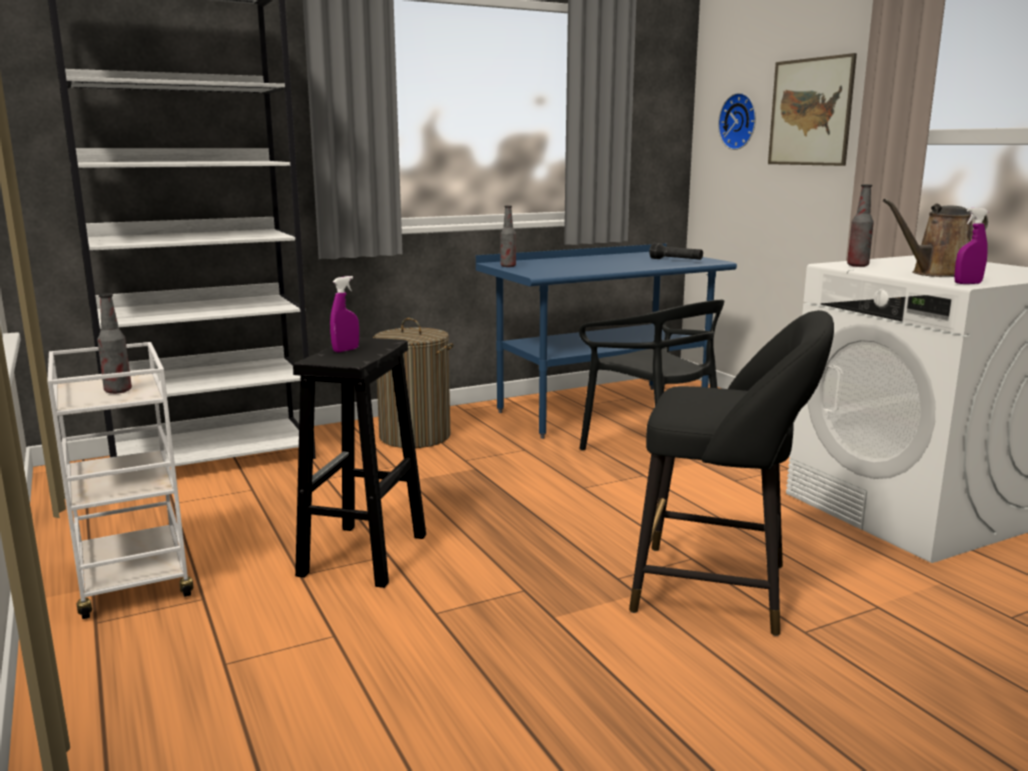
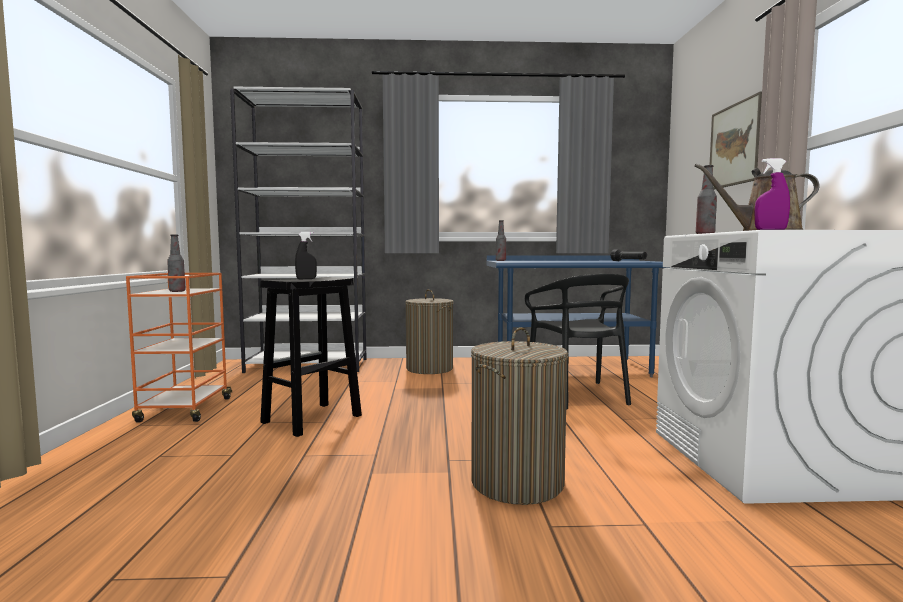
camera: 25 degrees right, 10 degrees down
(134, 581) = (185, 410): white cart -> orange cart
(346, 350) = (306, 279): purple spray bottle -> black spray bottle
(721, 590) = (517, 482): black stool -> laundry basket
(740, 121) = (693, 164): wall clock -> none

